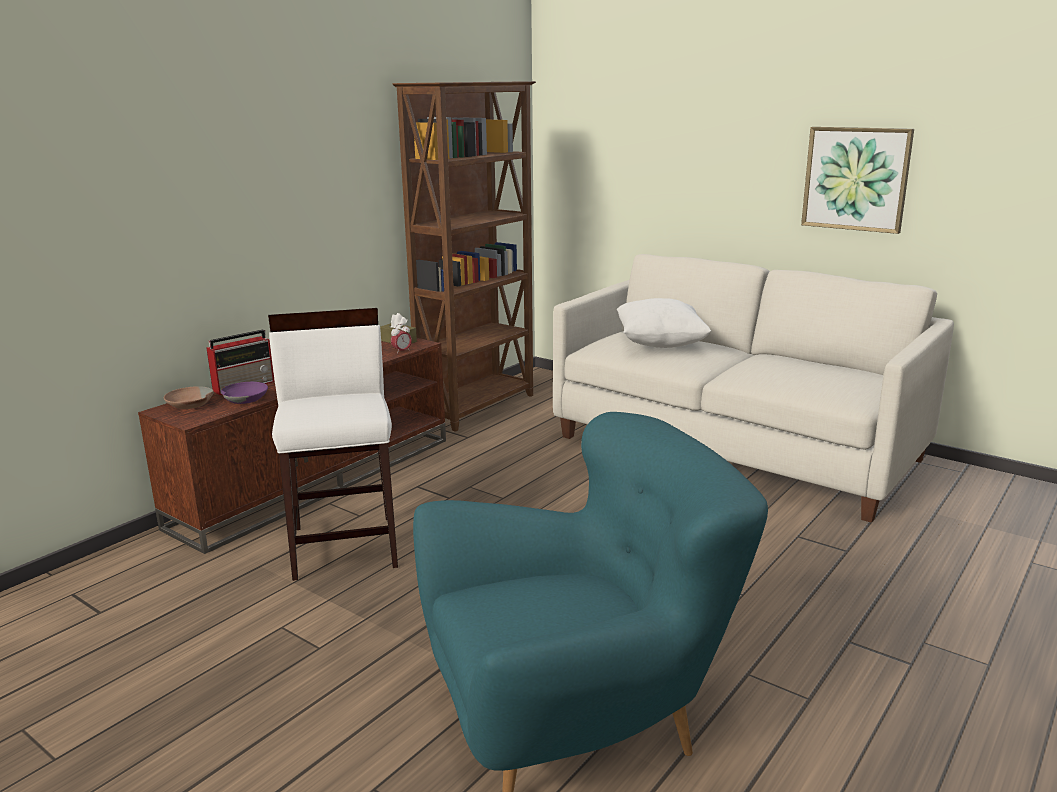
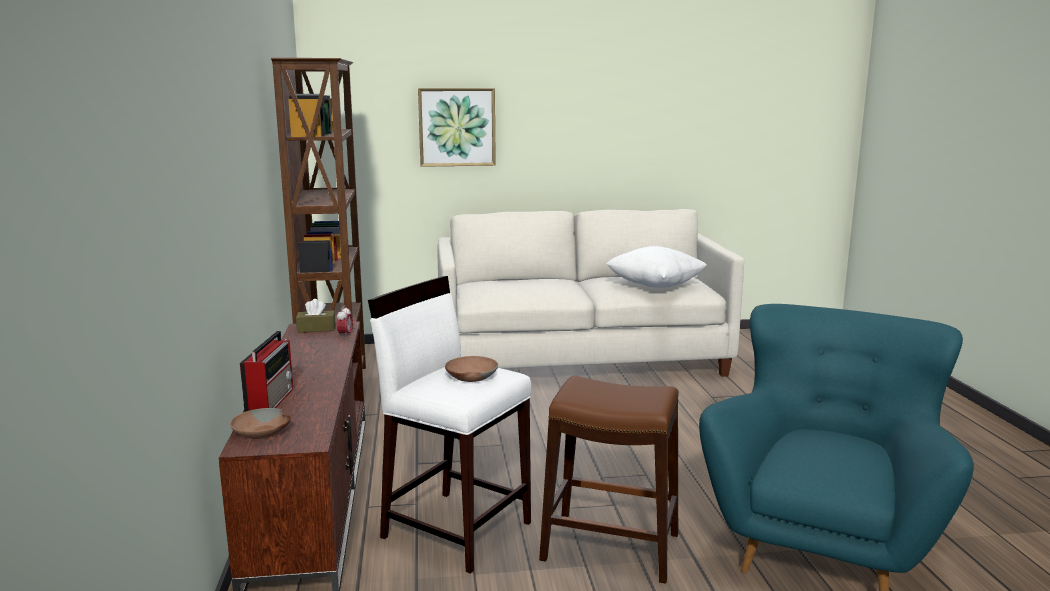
camera: 45 degrees left, 5 degrees down
(245, 399) = (308, 409): purple bowl -> none
(338, 406) = (470, 376): none -> brown bowl
(409, 616) = (611, 547): none -> brown stool
(660, 344) = (523, 285): white pillow -> white pillow (655, 286)
(856, 179) = (616, 138): picture -> picture (457, 127)

